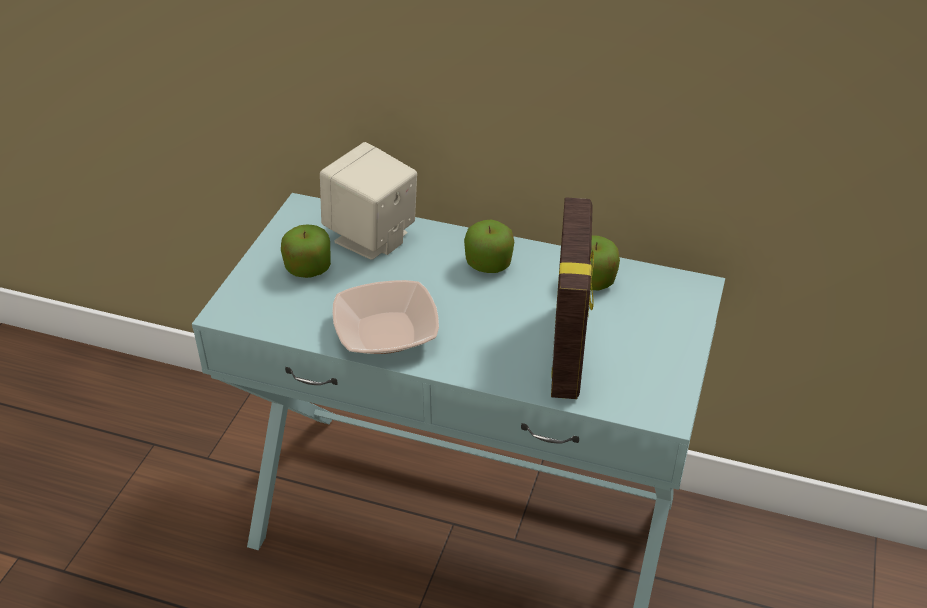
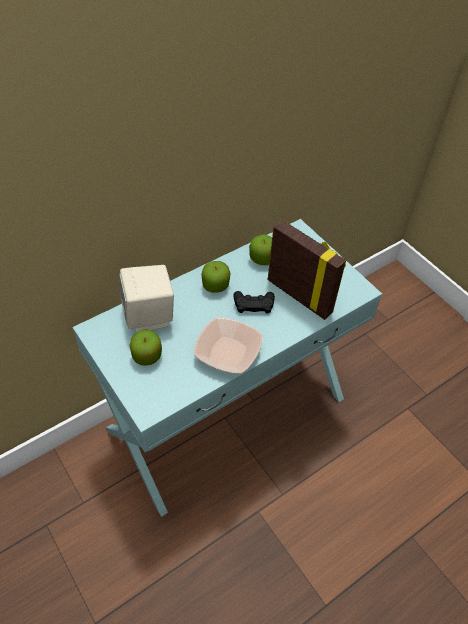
camera: 55 degrees left, 10 degrees up
(497, 314) = (253, 304): none -> black game controller

